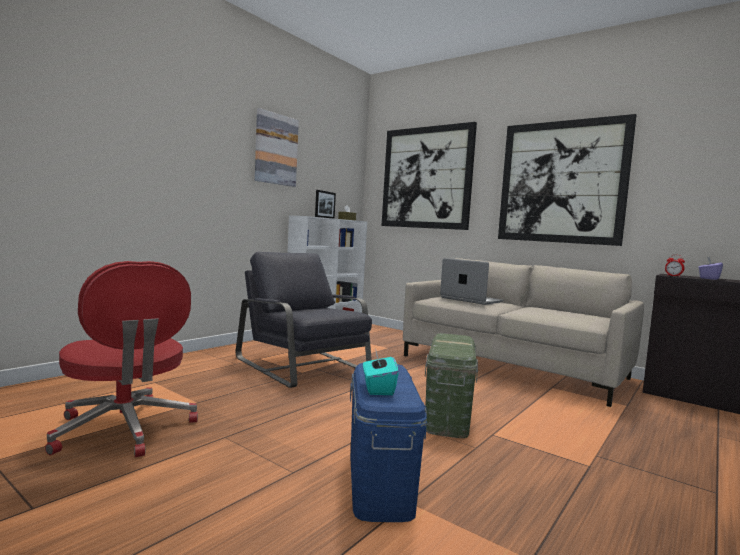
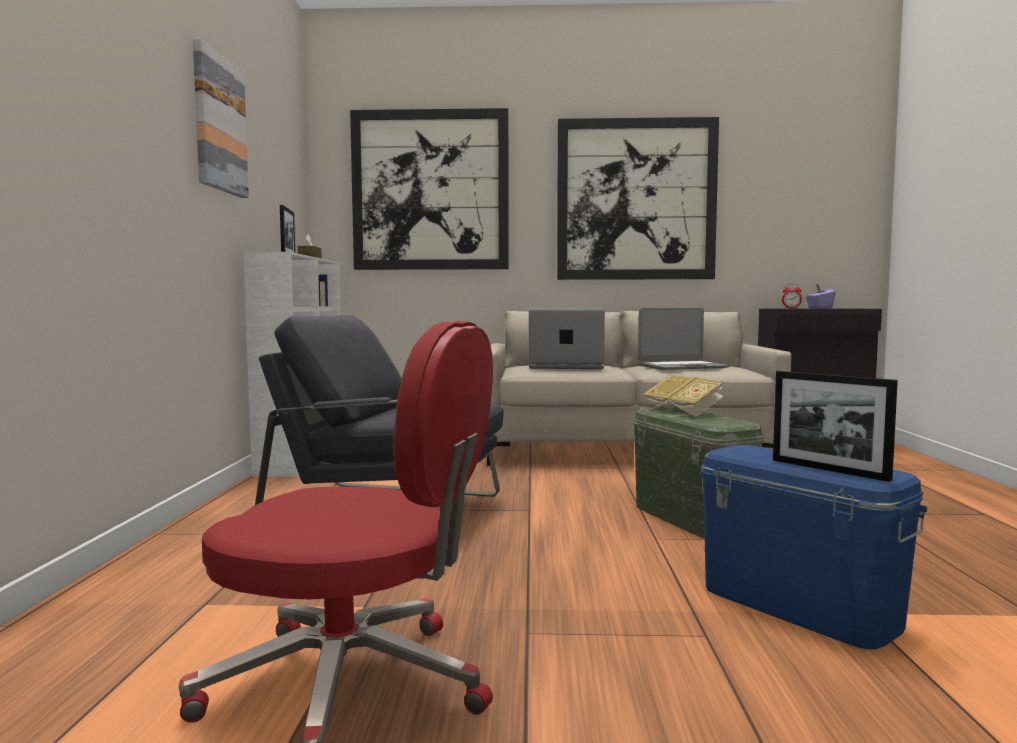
camera: 35 degrees left, 0 degrees up
(378, 388) = (829, 469): turquoise tissue box -> picture frame
(458, 340) = (683, 411): none -> book
(552, 312) = (682, 367): none -> laptop

